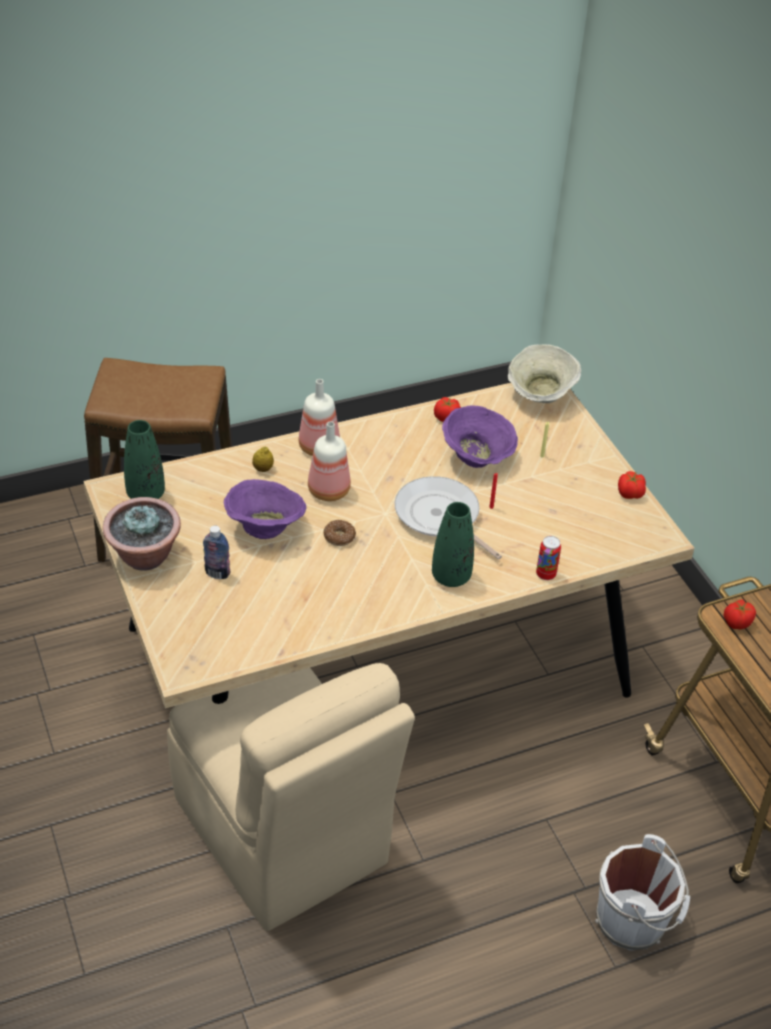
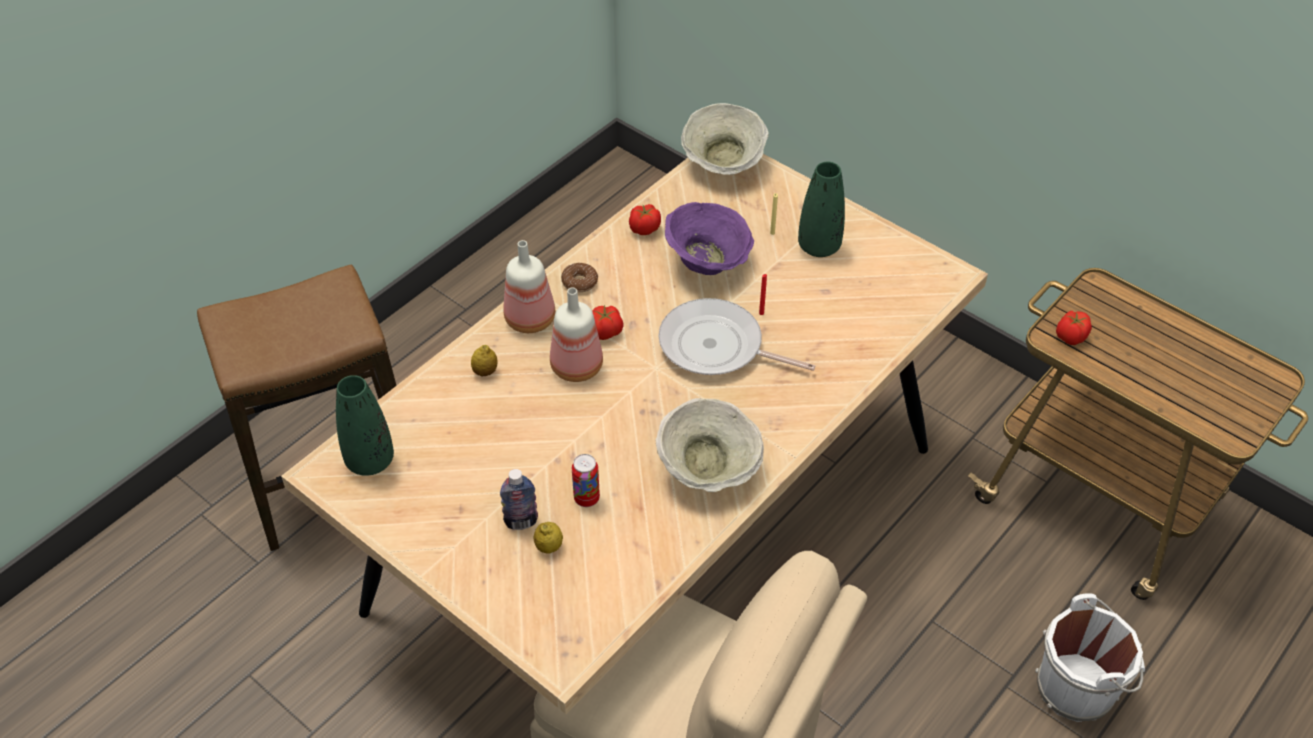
camera: 25 degrees left, 5 degrees up
(145, 557) = (423, 539): potted plant -> none
(224, 597) = (549, 547): none -> lemon
(265, 527) = (536, 441): purple bowl -> none
(339, 537) = (626, 417): donut -> donut (579, 282)
(372, 594) = (708, 470): none -> beige bowl
(451, 577) = (776, 412): green vase -> green vase (819, 247)
(545, 574) = (868, 366): can -> can (586, 498)
(630, 494) = (888, 240): tomato -> tomato (606, 332)

